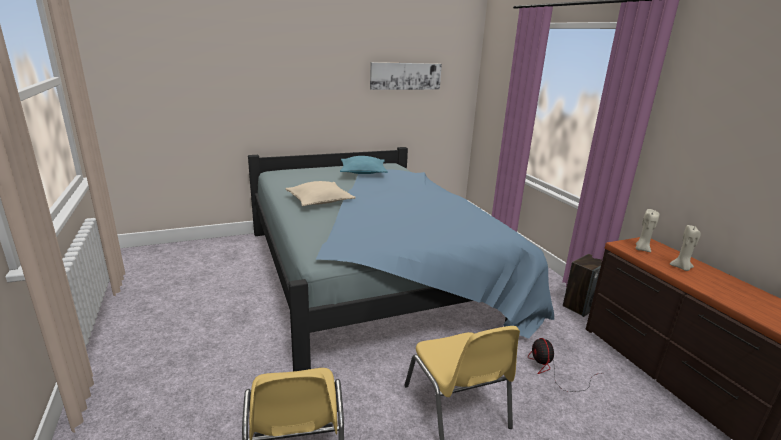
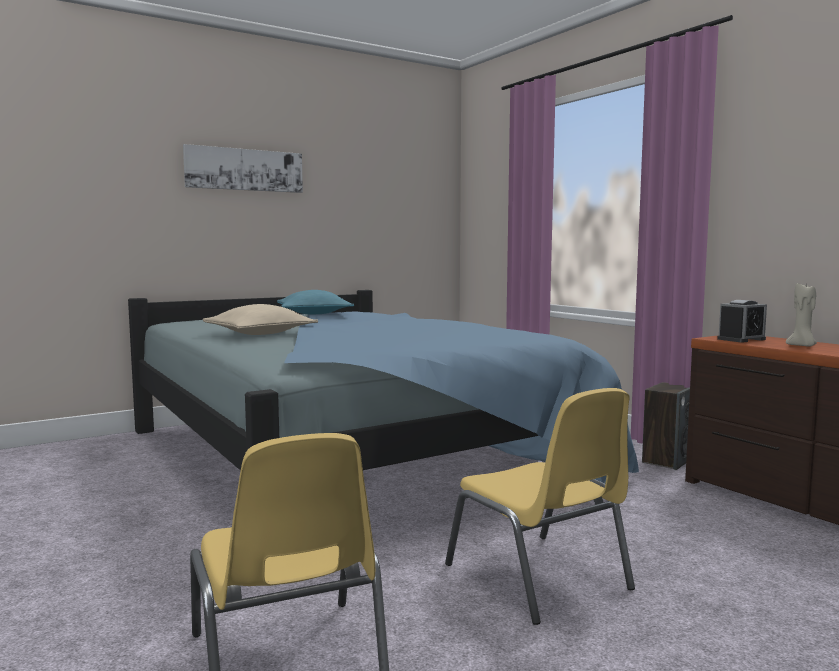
camera: 10 degrees left, 15 degrees down
(405, 76) = (362, 188): picture -> picture (244, 170)
(553, 372) = (663, 526): fan -> none
(641, 249) = (741, 339): beige candle -> alarm clock

